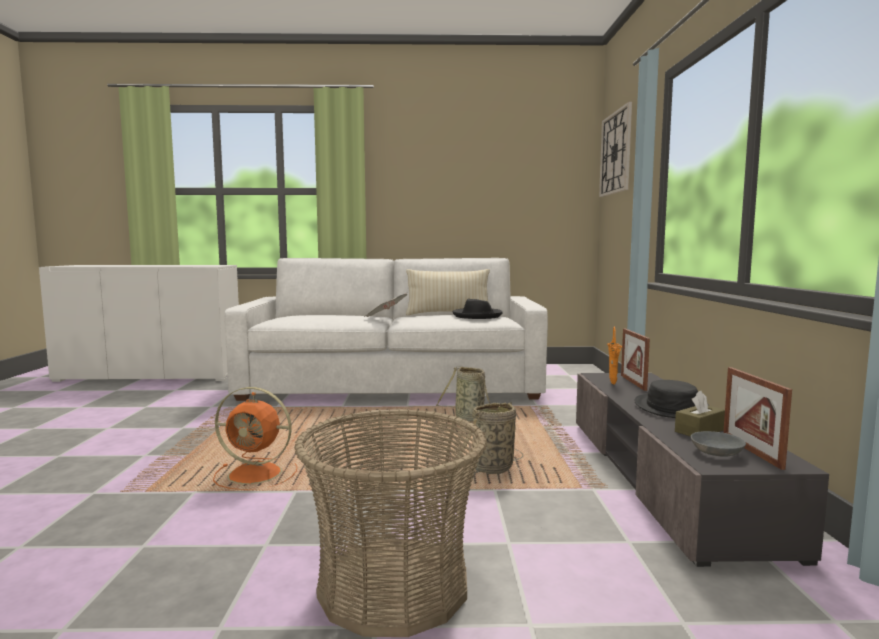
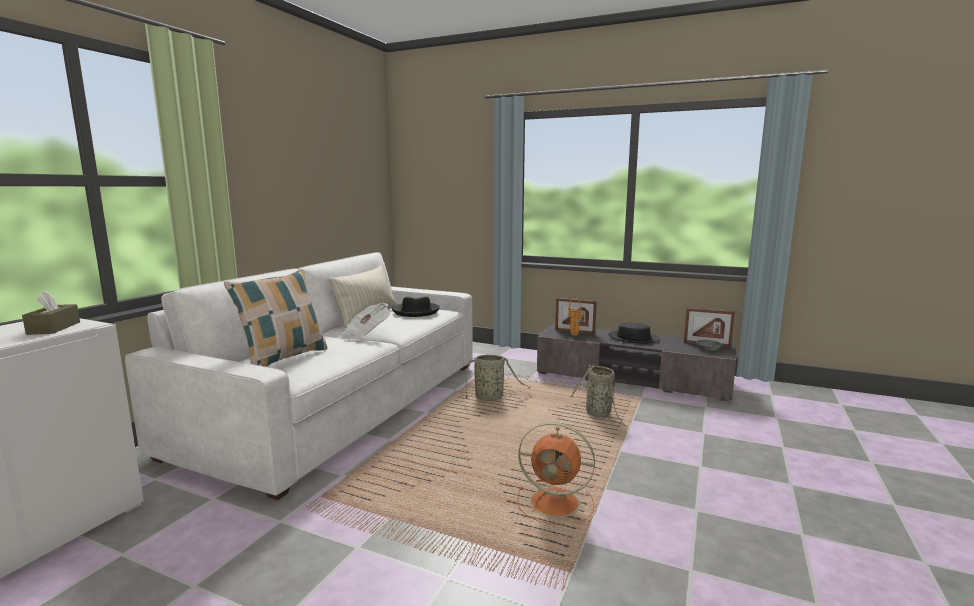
camera: 65 degrees left, 5 degrees up
(257, 474) = (557, 503): orange fan -> orange fan turned 75 degrees clockwise
(305, 315) = (283, 358): none -> pillow
(393, 586) = (751, 472): basket -> none
(616, 153) = (428, 155): wall clock -> none
(699, 430) = (675, 343): brown tissue box -> brown tissue box (54, 328)

